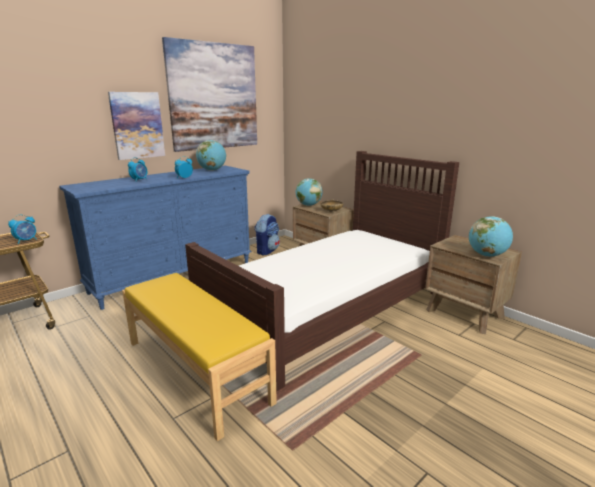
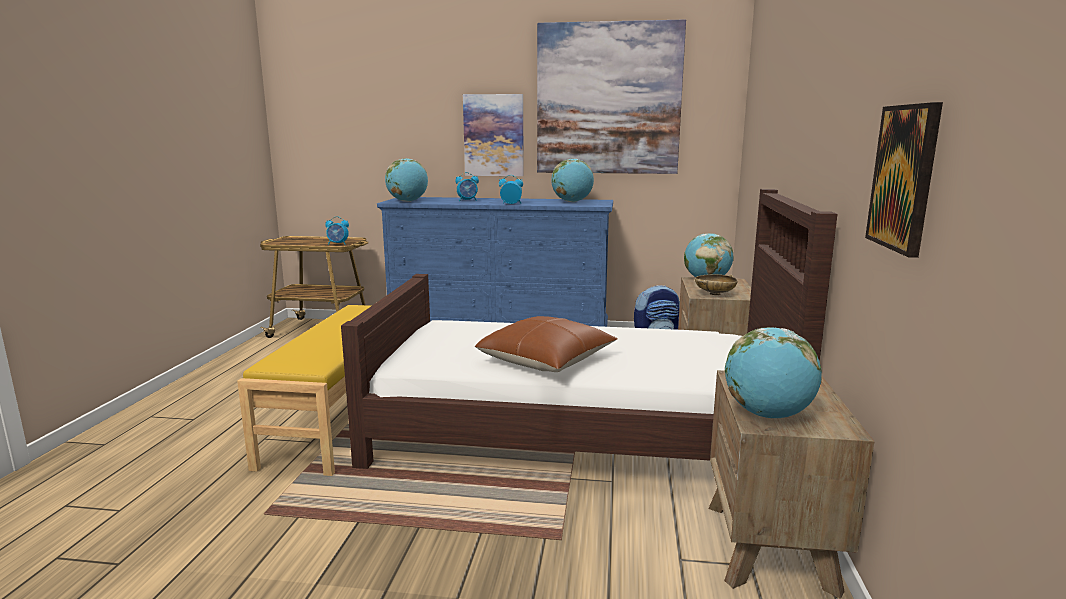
camera: 50 degrees right, 5 degrees down
(95, 188) = (407, 201): none -> globe
(335, 270) = (547, 360): none -> brown pillow
(528, 146) = (904, 177): none -> picture

